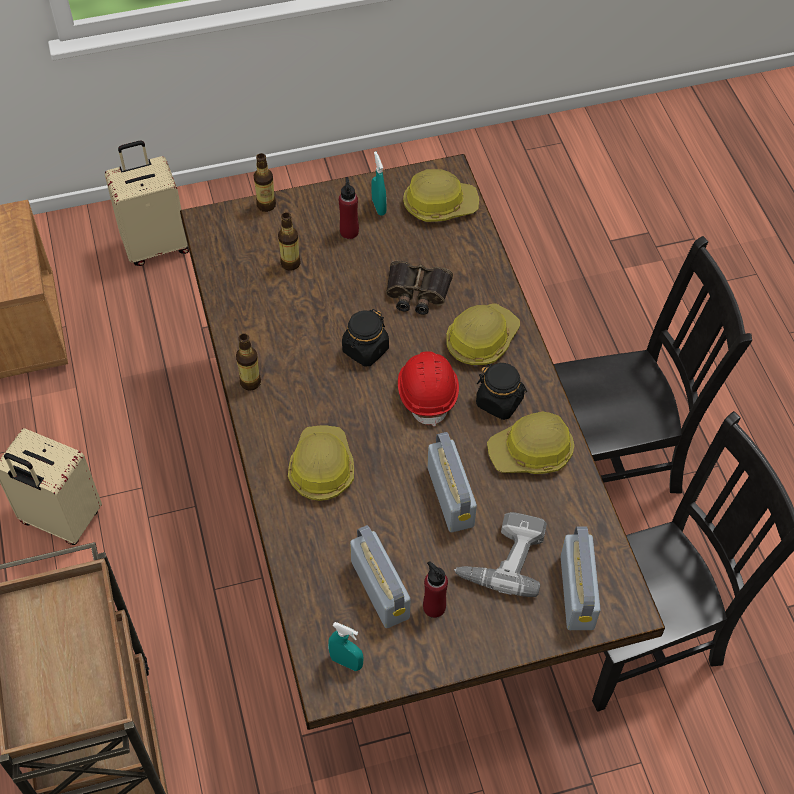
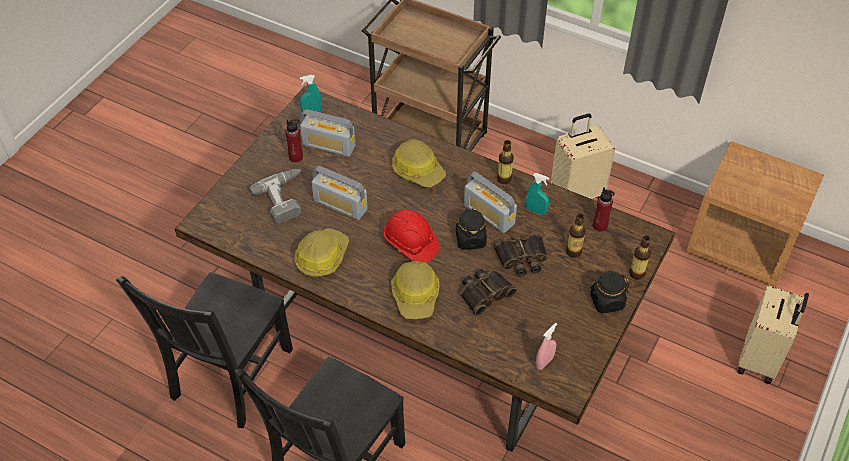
camera: 135 degrees right, 5 degrees down
(343, 294) = (522, 259): none -> binoculars
(349, 231) = (570, 297): red bottle -> red bottle (600, 226)
(379, 207) = (576, 328): turquoise spray bottle -> turquoise spray bottle (536, 210)
(439, 204) = (544, 362): hard hat -> pink spray bottle
(499, 402) = (367, 269): black jar -> black jar (606, 301)
(577, 592) = (233, 211): radio -> radio (489, 214)

